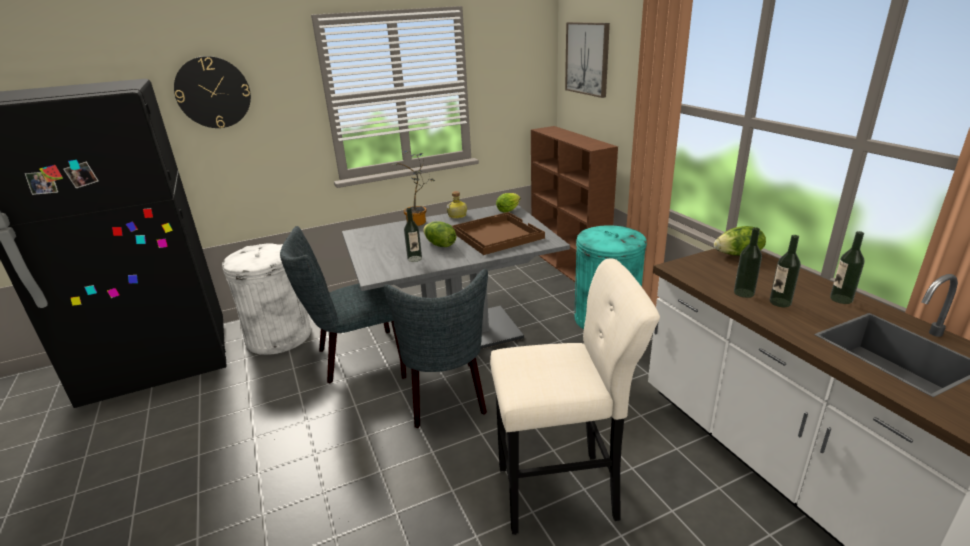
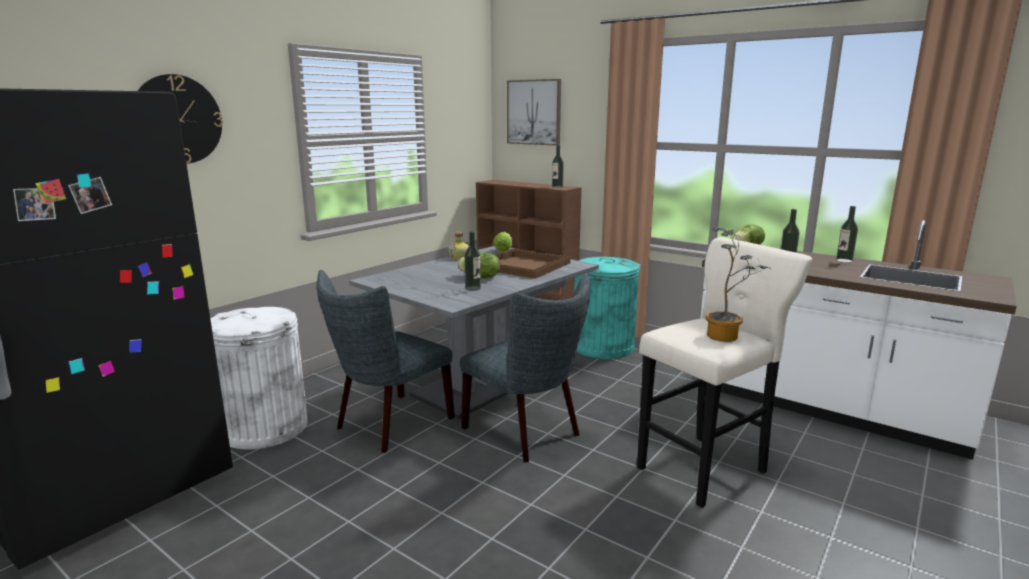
camera: 30 degrees left, 10 degrees down
(418, 223) = (428, 266): potted plant -> potted plant (727, 336)
(780, 302) = (815, 266): bottle -> bottle (557, 187)

